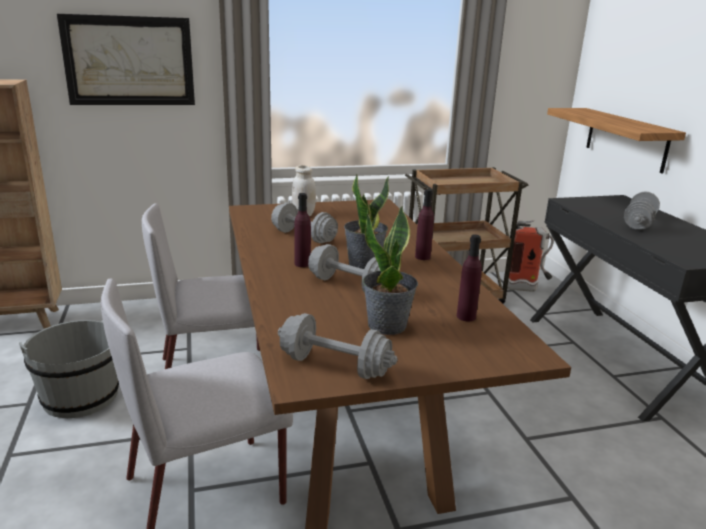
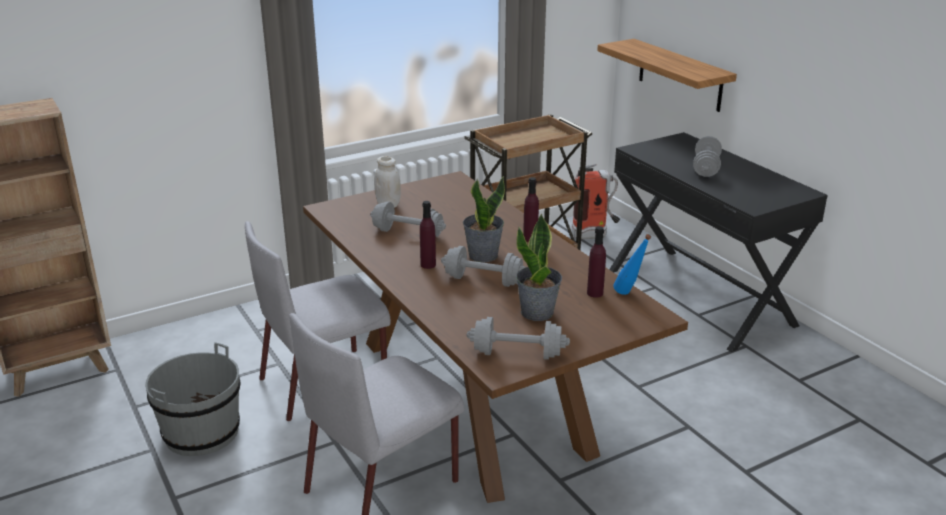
camera: 15 degrees left, 5 degrees up
(129, 61) = (160, 58): picture -> none
(507, 325) = (629, 295): none -> blue bottle

